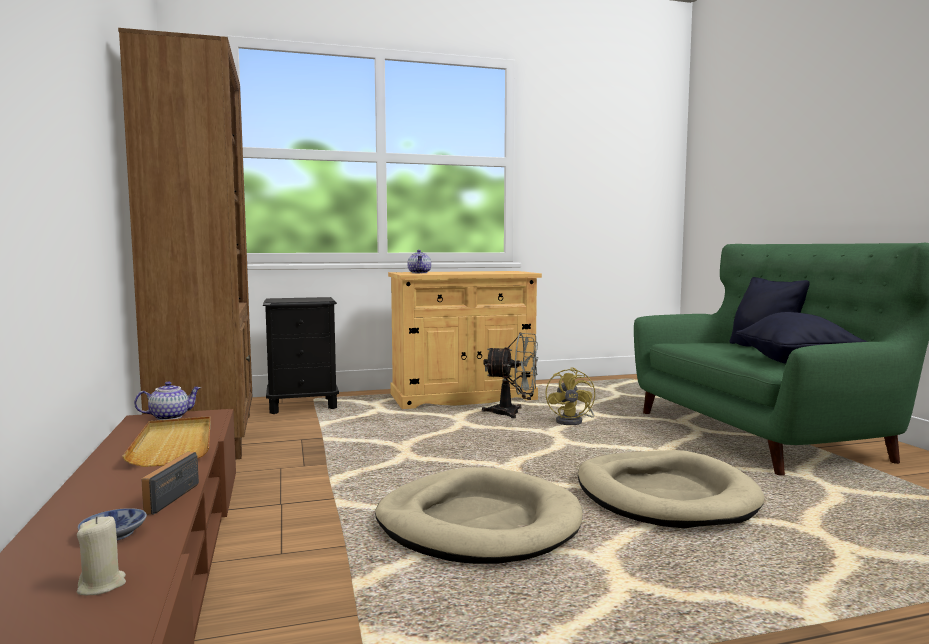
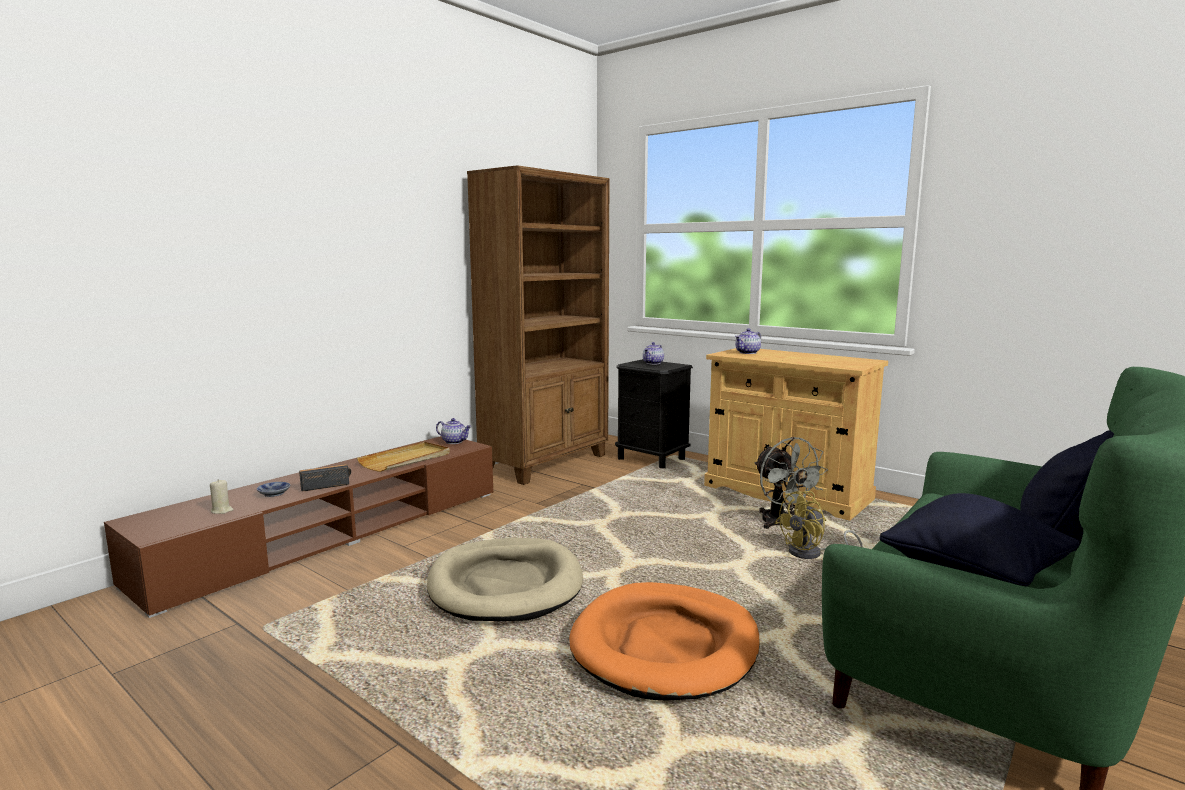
camera: 55 degrees right, 5 degrees up
(295, 299) = (653, 363): none -> teapot
(664, 495) = (665, 646): beige dog bed -> orange dog bed

